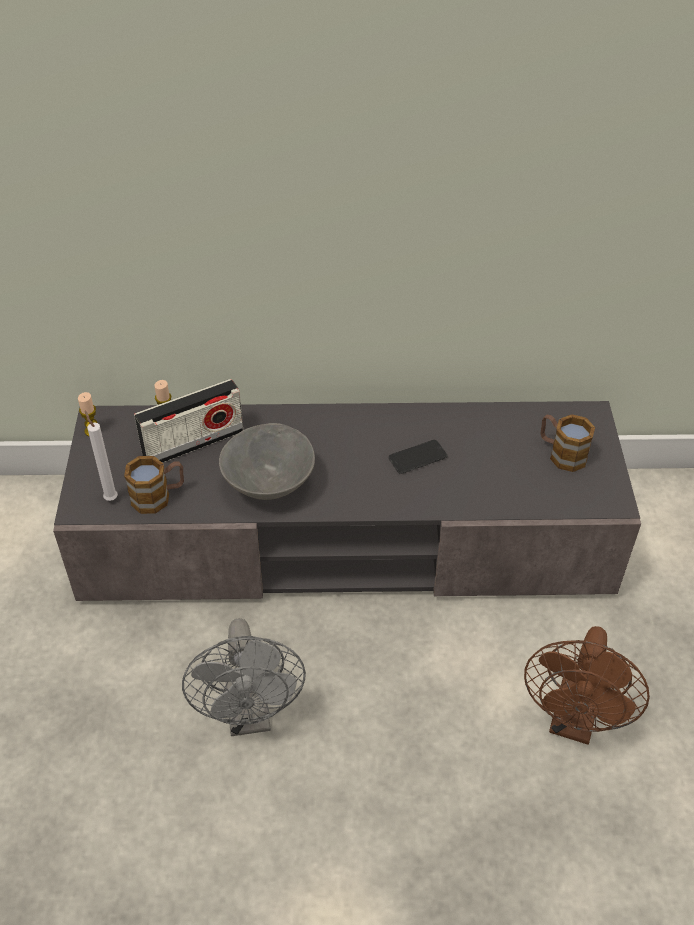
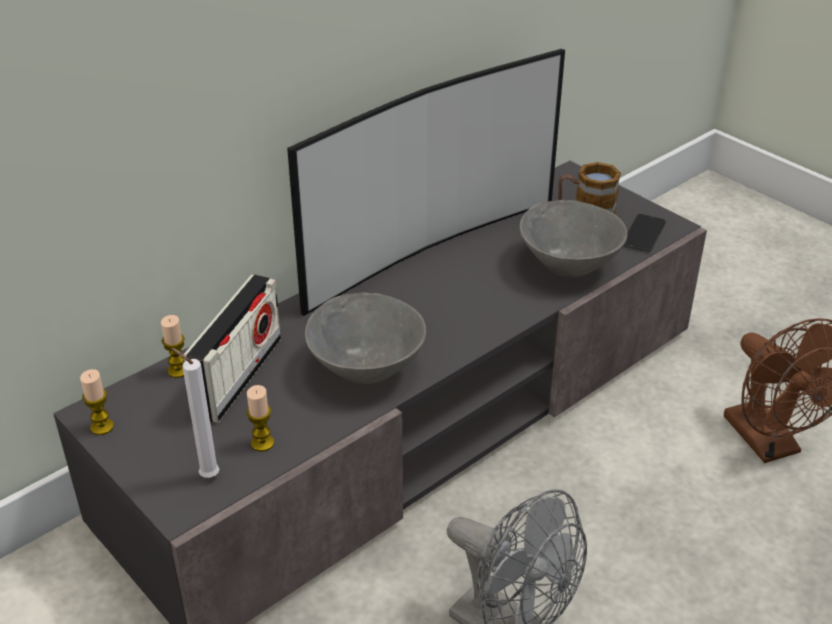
camera: 40 degrees left, 10 degrees down
(158, 496) = (262, 443): mug -> candle
(410, 417) = (427, 248): none -> television
(417, 457) = (475, 274): phone -> phone (644, 234)
(492, 489) = (568, 264): none -> grey bowl

